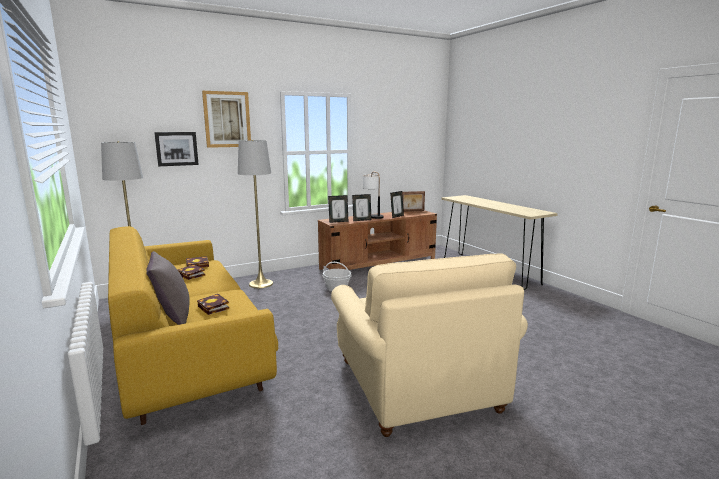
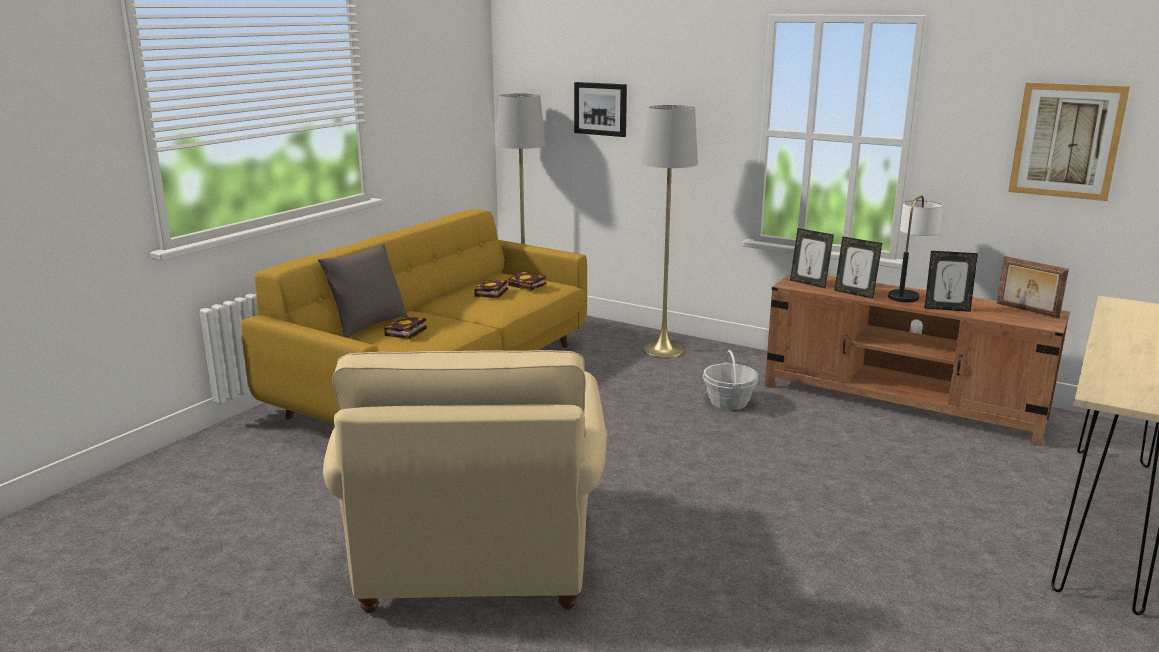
camera: 60 degrees right, 5 degrees up
(227, 119) = (674, 66): picture -> picture (1066, 141)
(417, 386) = (477, 548): beige armchair -> beige armchair turned 45 degrees counterclockwise

